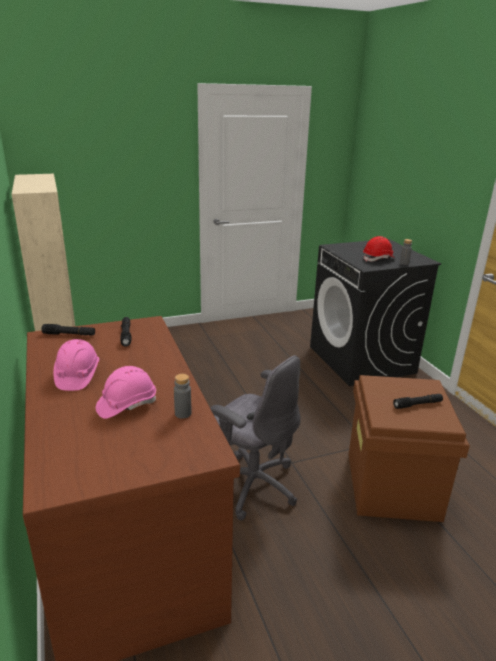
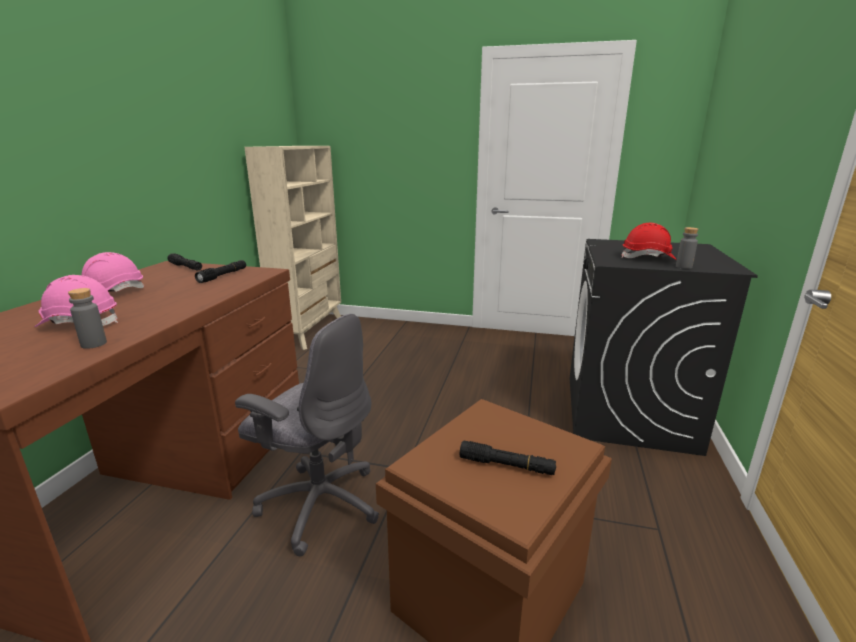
camera: 35 degrees right, 5 degrees down
(252, 484) = (319, 503): grey office chair -> grey office chair turned 45 degrees counterclockwise

